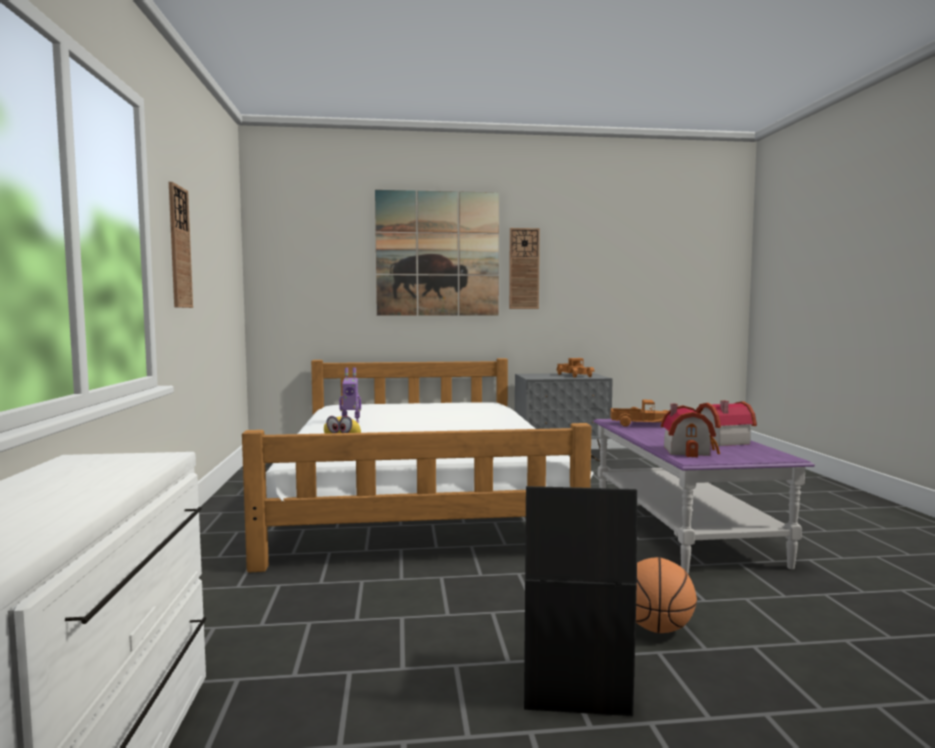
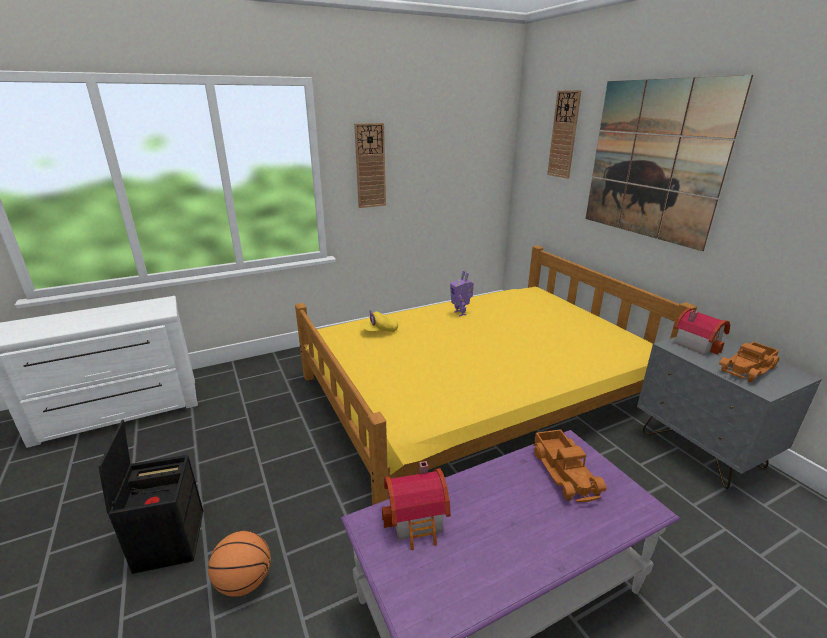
camera: 70 degrees right, 20 degrees up
(417, 494) = (476, 390): white bed -> yellow bed
(524, 268) = (759, 195): wall clock -> wall clock (564, 135)
(720, 441) = (499, 553): toy house -> toy house (697, 343)

